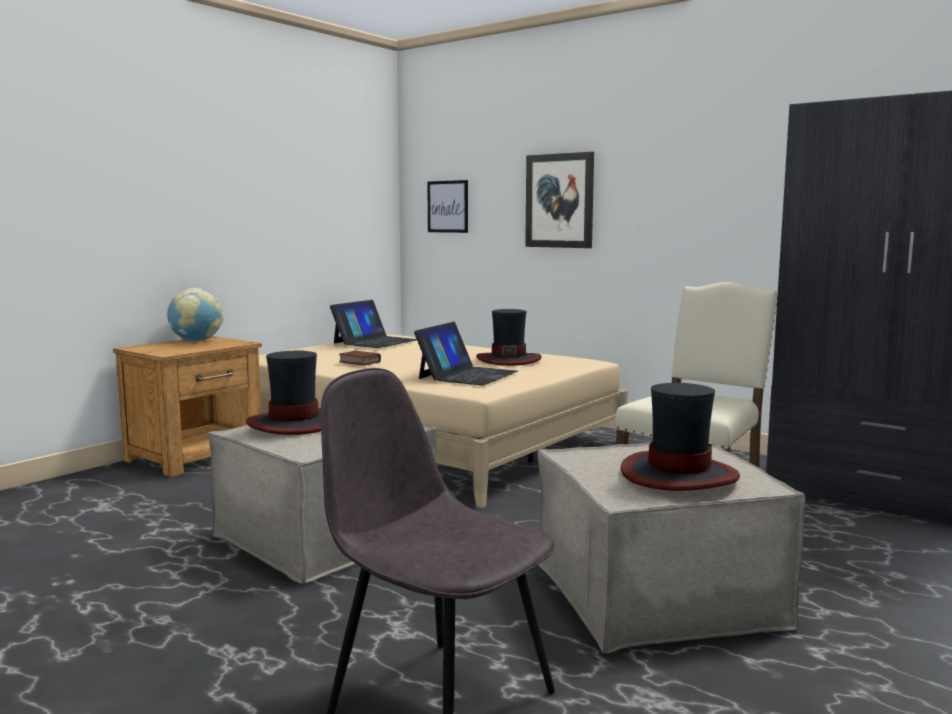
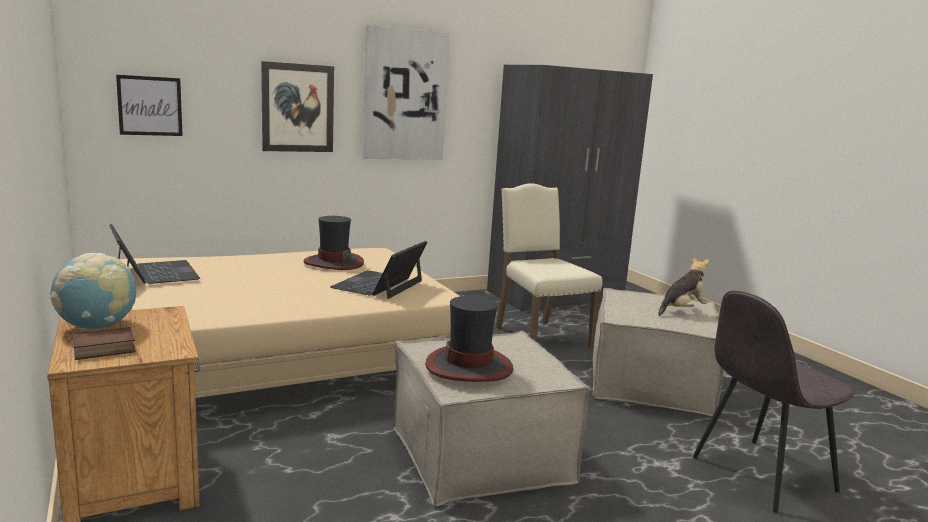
camera: 65 degrees left, 5 degrees up
(358, 362) = (251, 299): book -> book (103, 350)
(467, 375) = (378, 284): laptop -> laptop turned 120 degrees counterclockwise
(676, 177) = (404, 95): none -> picture
(678, 474) = (681, 310): hat -> plush toy

